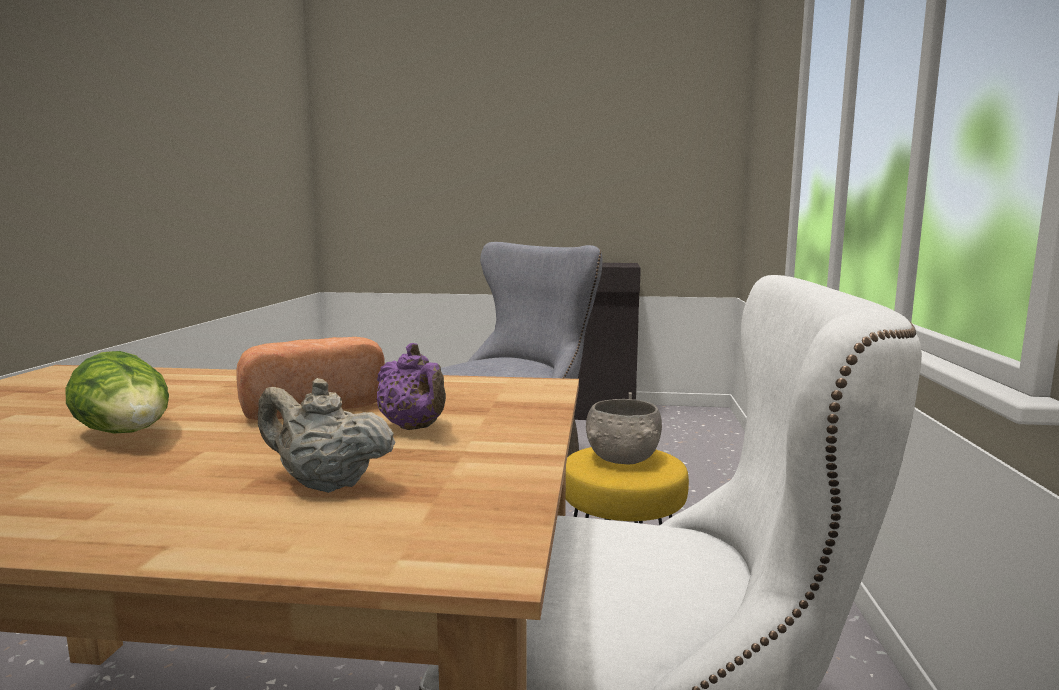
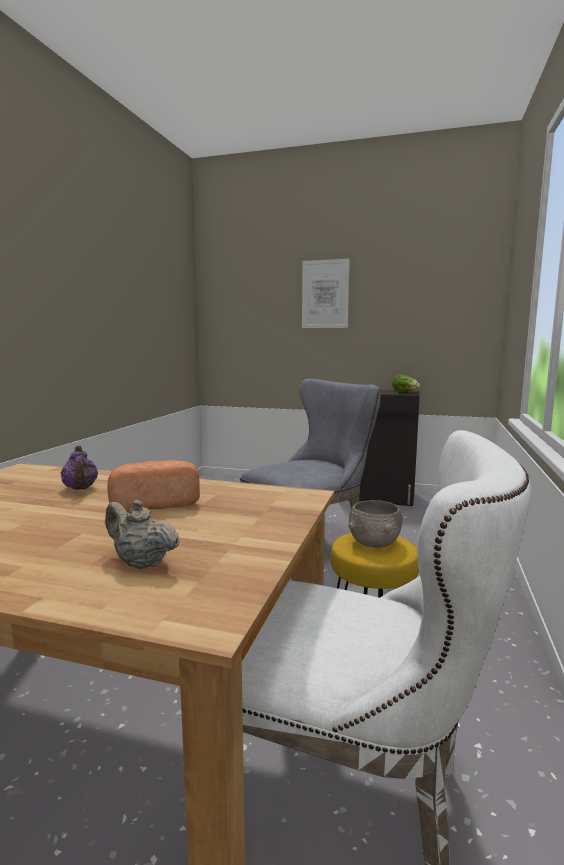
camera: 10 degrees right, 0 degrees up
(128, 434) = (44, 518): lettuce -> lettuce (405, 392)
(414, 428) = (210, 524): purple teapot -> purple teapot (80, 489)
(503, 128) = (325, 294): none -> picture

